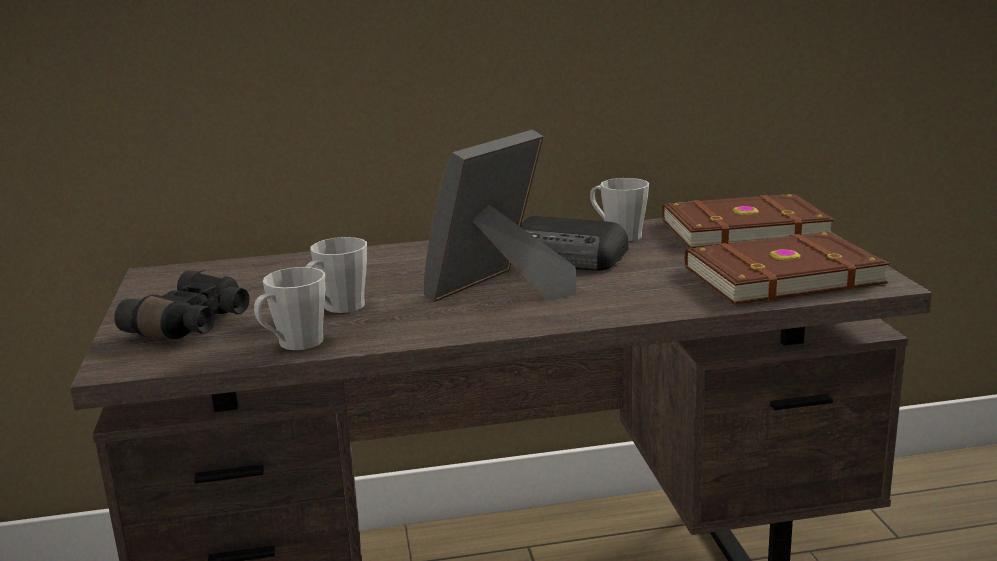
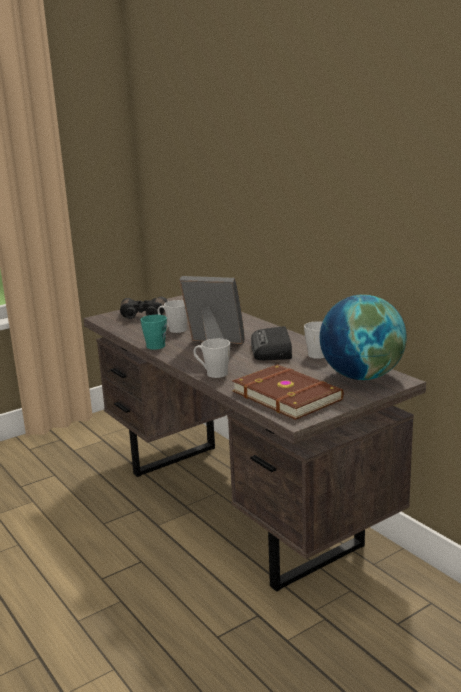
camera: 65 degrees right, 0 degrees up
(294, 344) = (134, 333): grey mug -> grey mug (213, 373)
(405, 332) = (156, 344): none -> turquoise mug
(742, 228) = (361, 376): brown book -> globe

